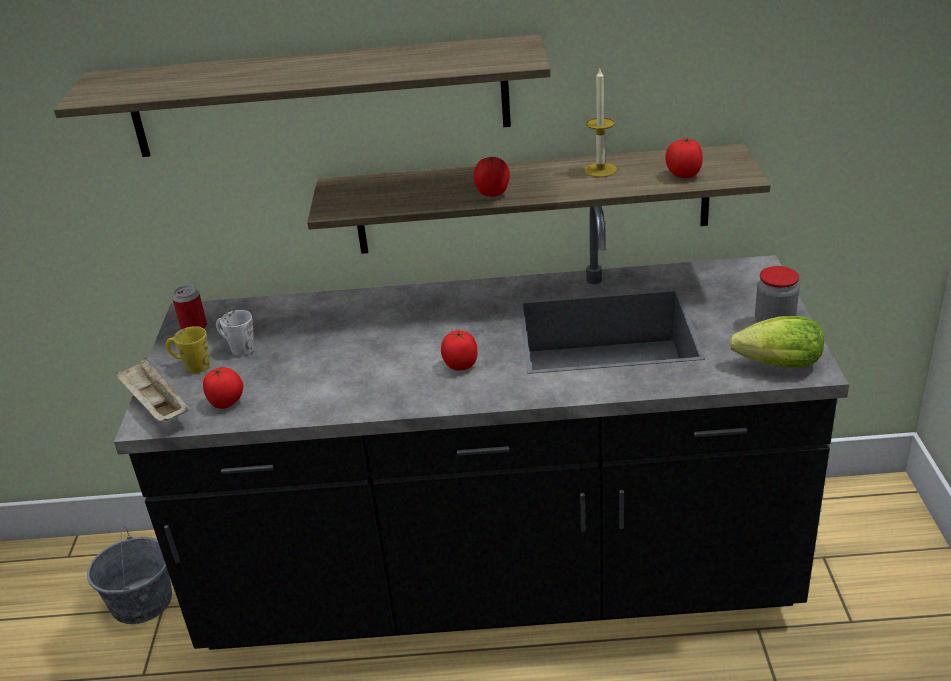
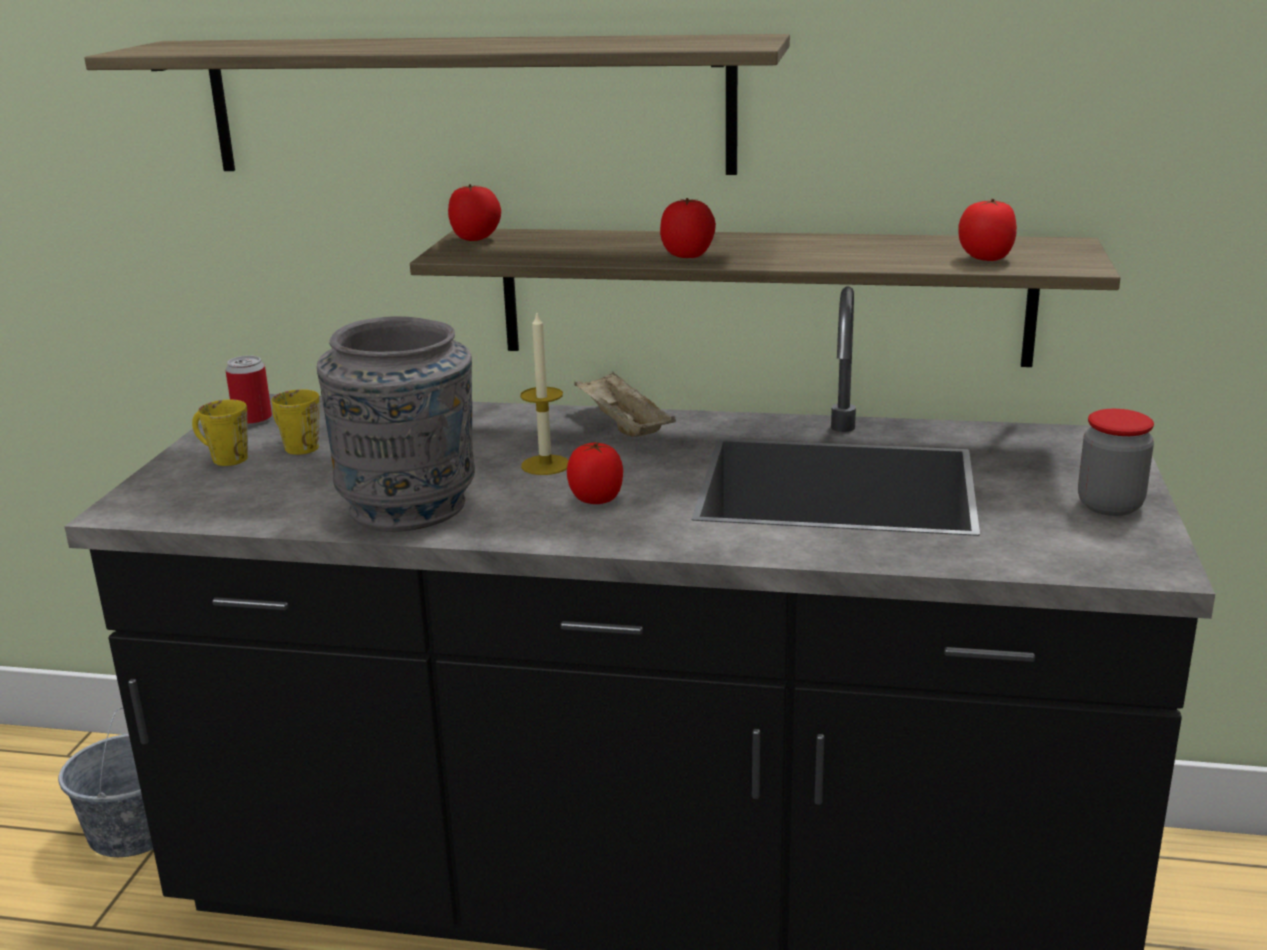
camera: 10 degrees right, 10 degrees down
(155, 406) = (146, 494): beige tray -> beige tray (622, 426)
(227, 403) = (242, 502): tomato -> tomato (476, 239)
(237, 348) = (295, 446): white mug -> yellow mug
(342, 391) = (410, 508): none -> grey vase
(600, 170) = (860, 246): candle -> candle (545, 465)
(773, 365) = (1091, 555): lettuce -> none

